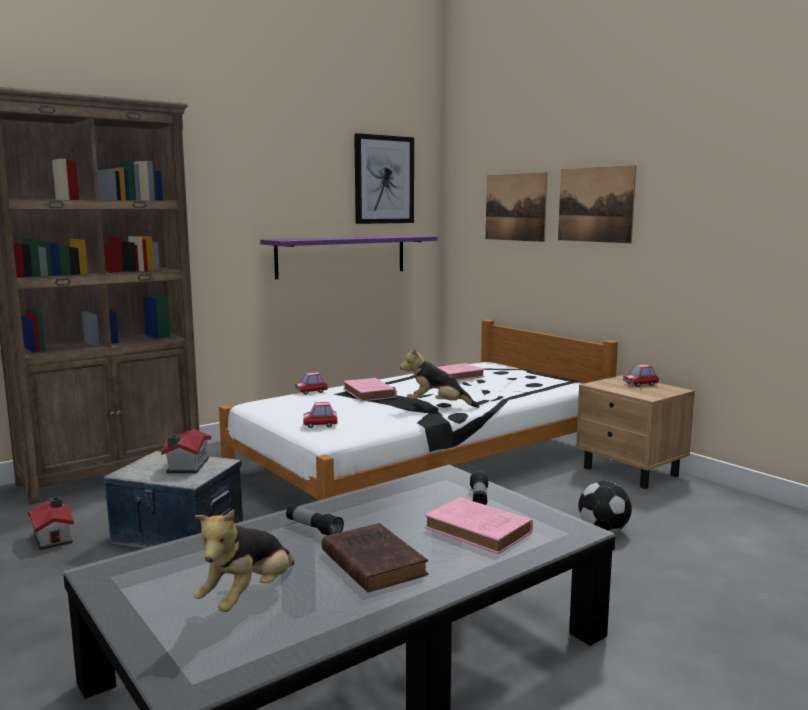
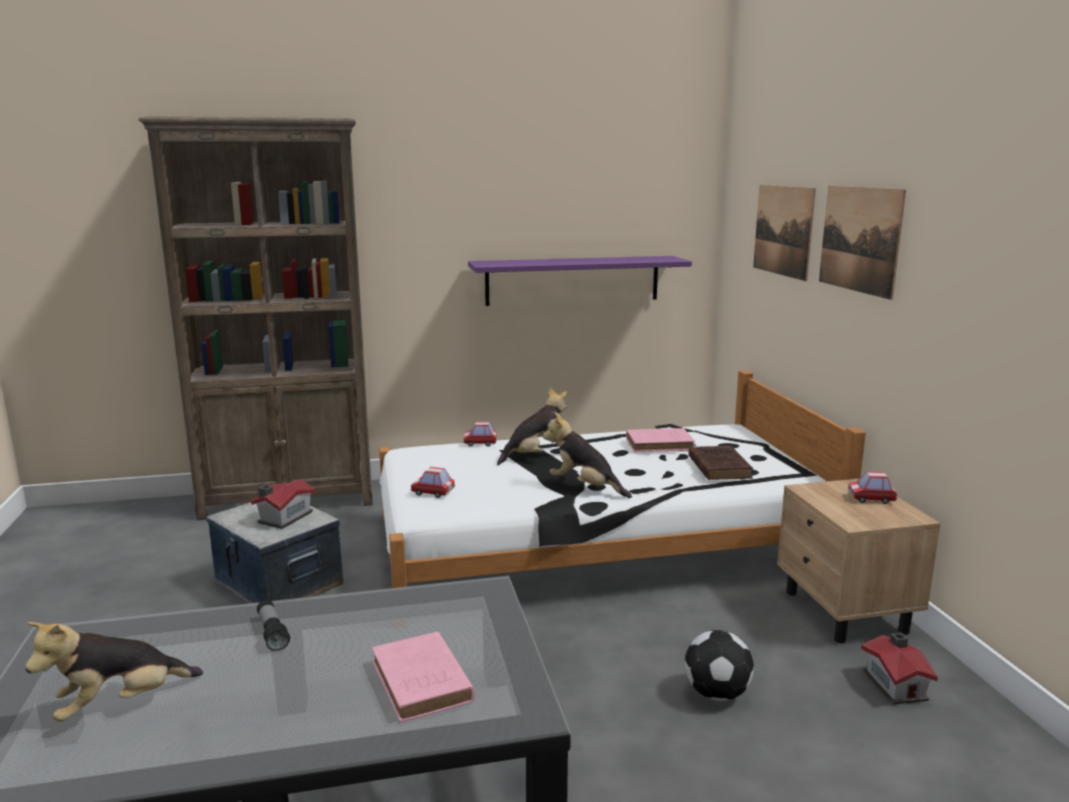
camera: 25 degrees right, 5 degrees up
(54, 537) = (181, 562): toy house -> toy house (895, 684)
(370, 394) = (536, 456): pink book -> plush toy
(372, 562) = (270, 694): brown book -> brown book (718, 466)
(384, 180) = (634, 188): picture -> none
(479, 498) = (480, 634): flashlight -> none

